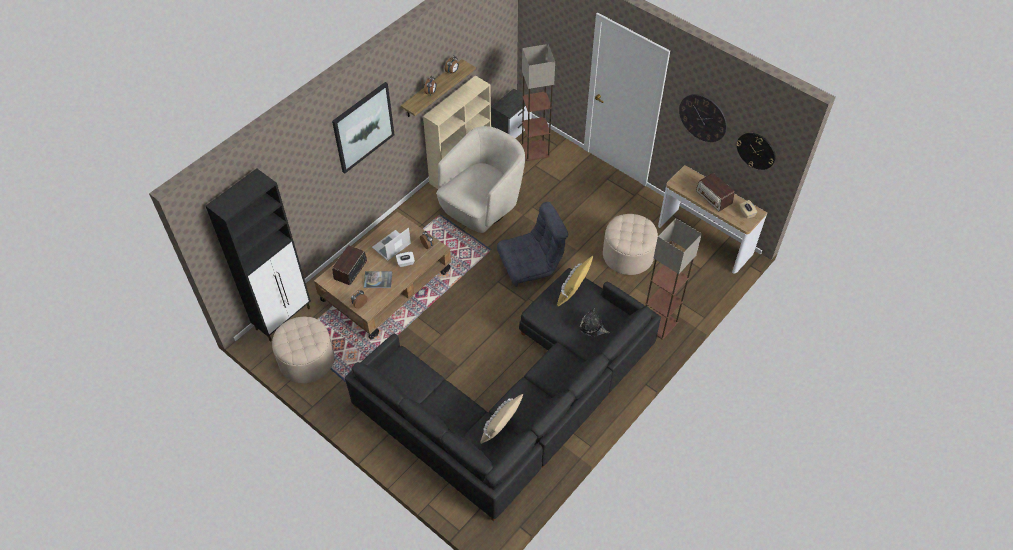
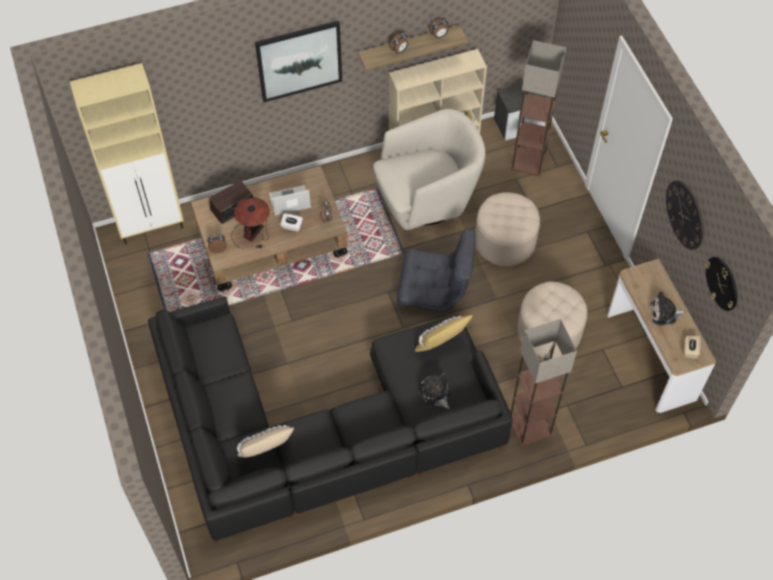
camera: 30 degrees right, 5 degrees up
(284, 318) = (152, 226): black cabinet -> beige cabinet
(306, 360) = (146, 281): beige ottoman -> beige ottoman (505, 241)
(378, 280) = (252, 231): book -> table lamp
(714, 197) = (664, 313): radio -> plush toy

